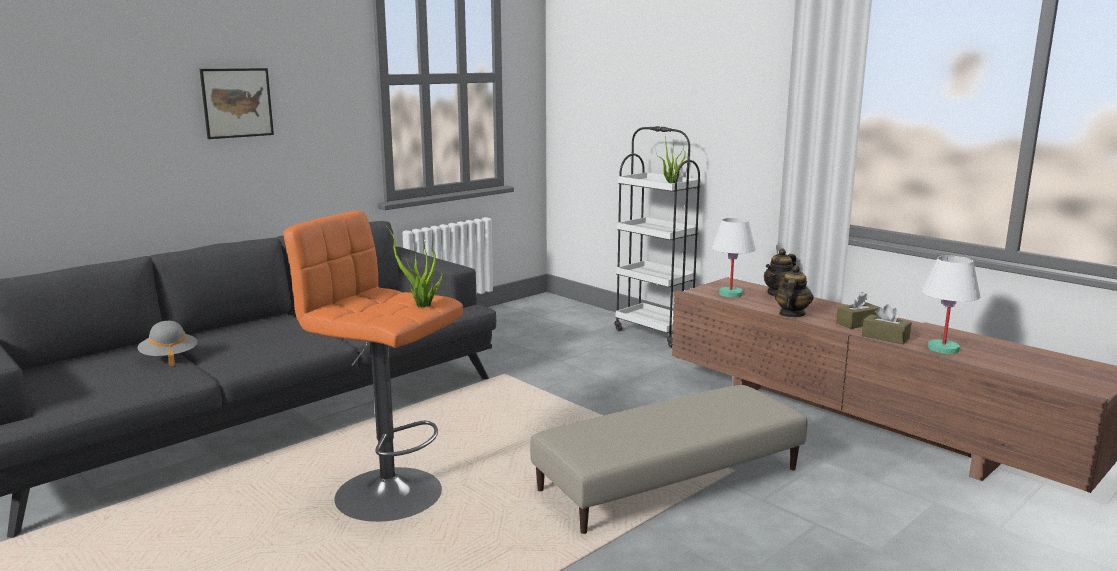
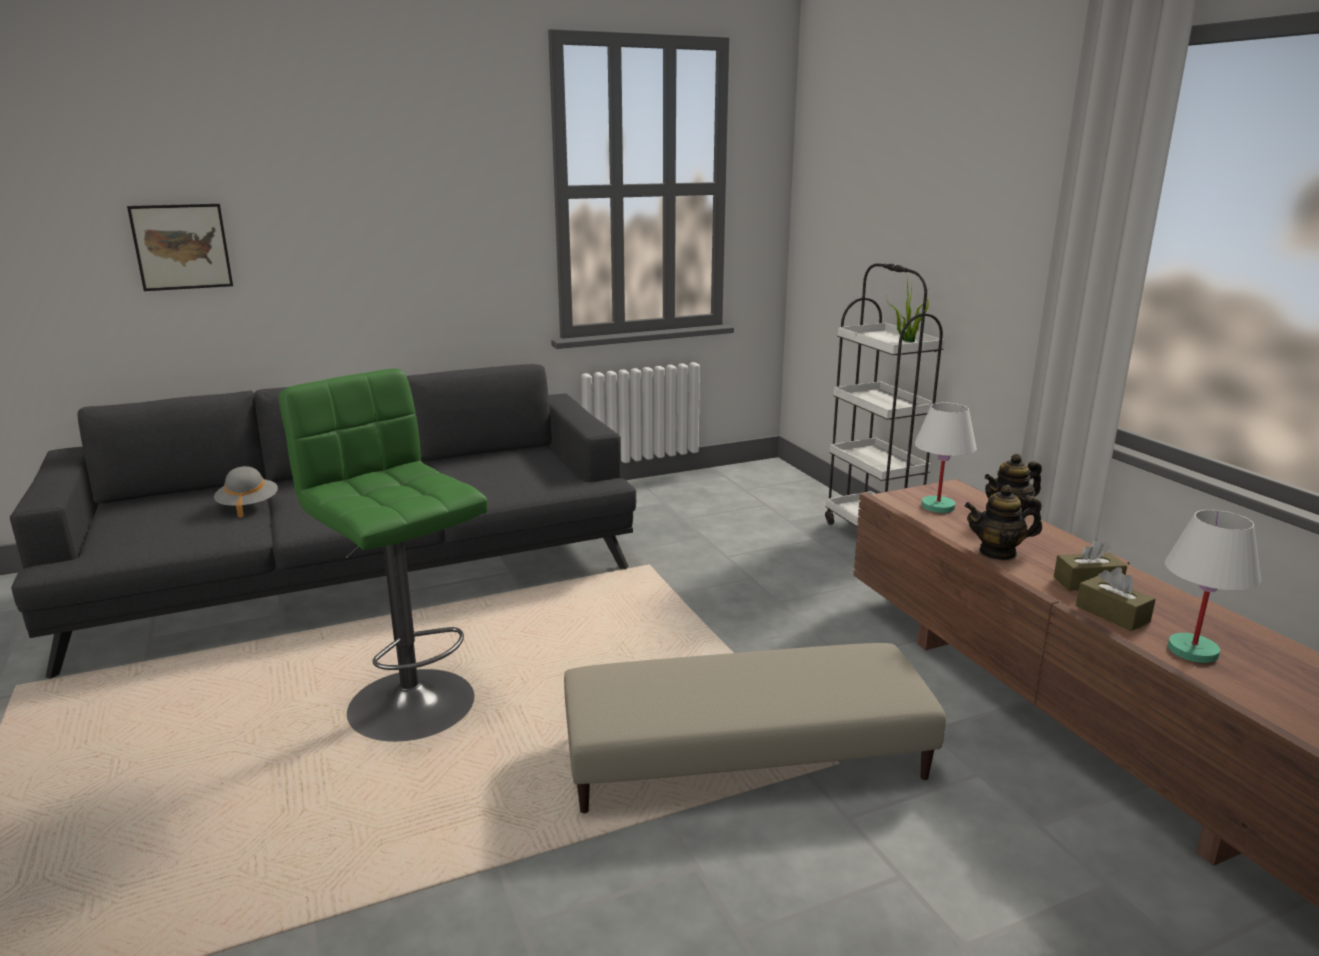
camera: 20 degrees right, 5 degrees up
(237, 103) = (377, 219): picture -> picture (182, 247)
(388, 493) = (412, 703): orange stool -> green stool
(421, 306) = (426, 497): potted plant -> none
(791, 314) = (998, 552): teapot -> teapot turned 135 degrees counterclockwise

